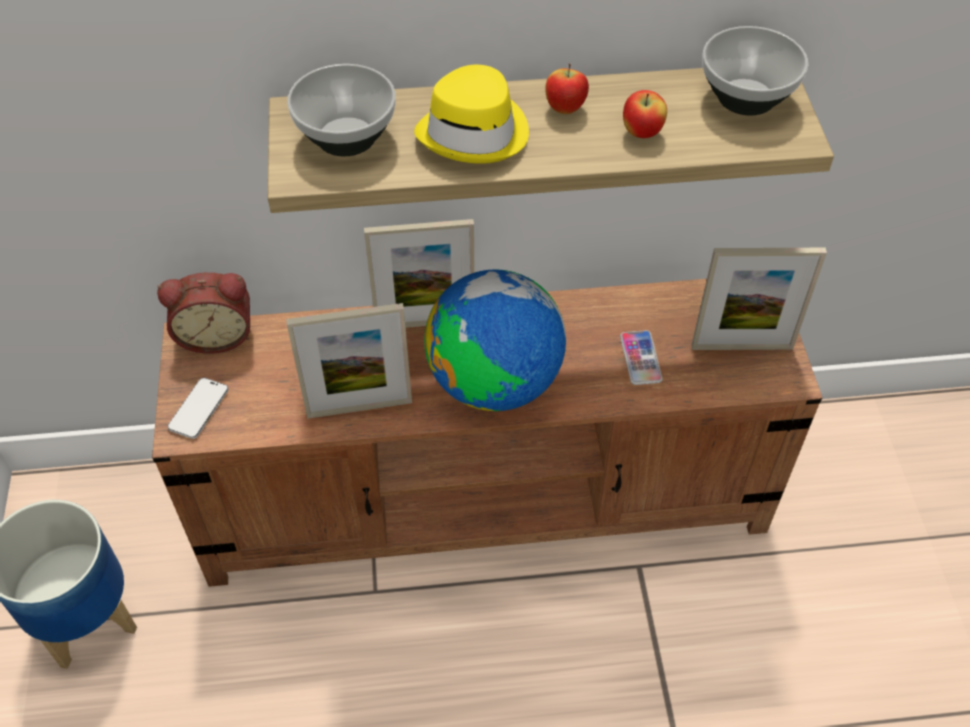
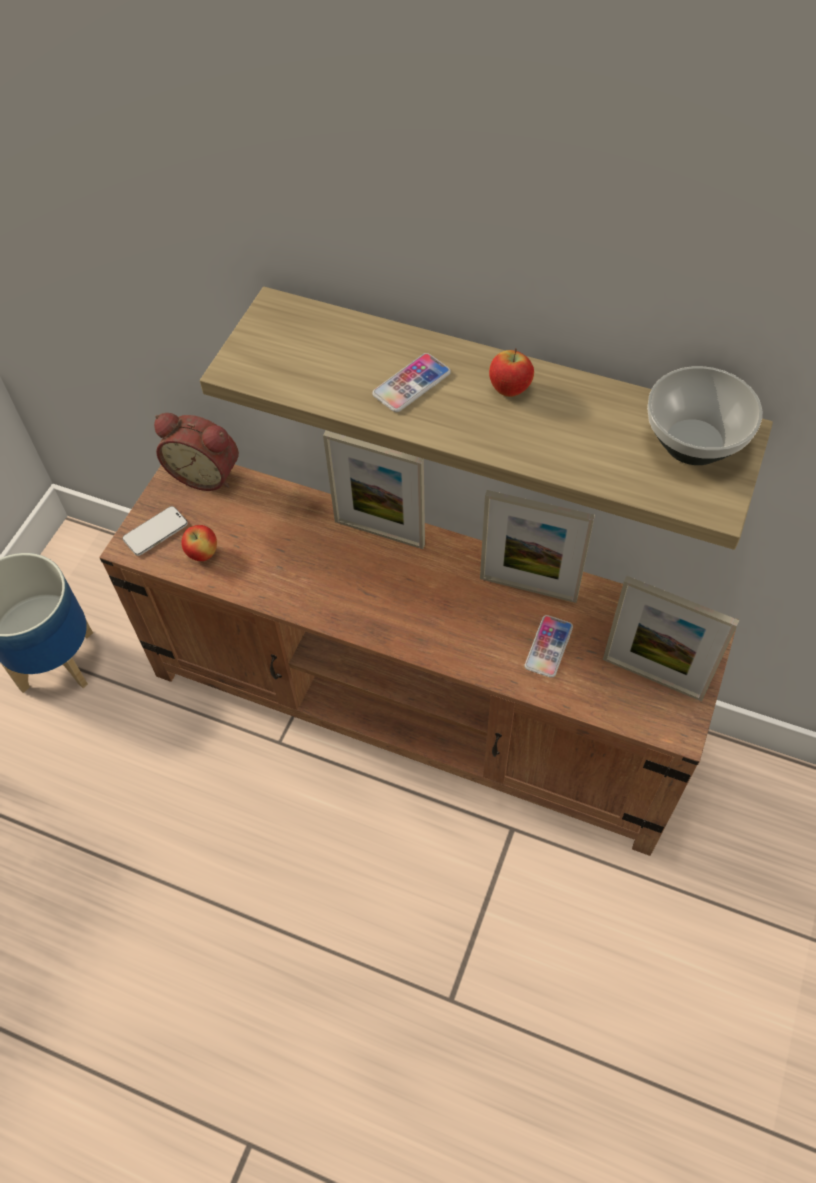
camera: 30 degrees right, 5 degrees up
(345, 137) = (298, 346): bowl -> none
(359, 408) = (279, 586): picture frame -> picture frame (528, 588)
(475, 133) = (411, 384): yellow hat -> phone
(495, 382) = (405, 613): globe -> none
(642, 133) = (564, 441): apple -> apple (203, 554)

